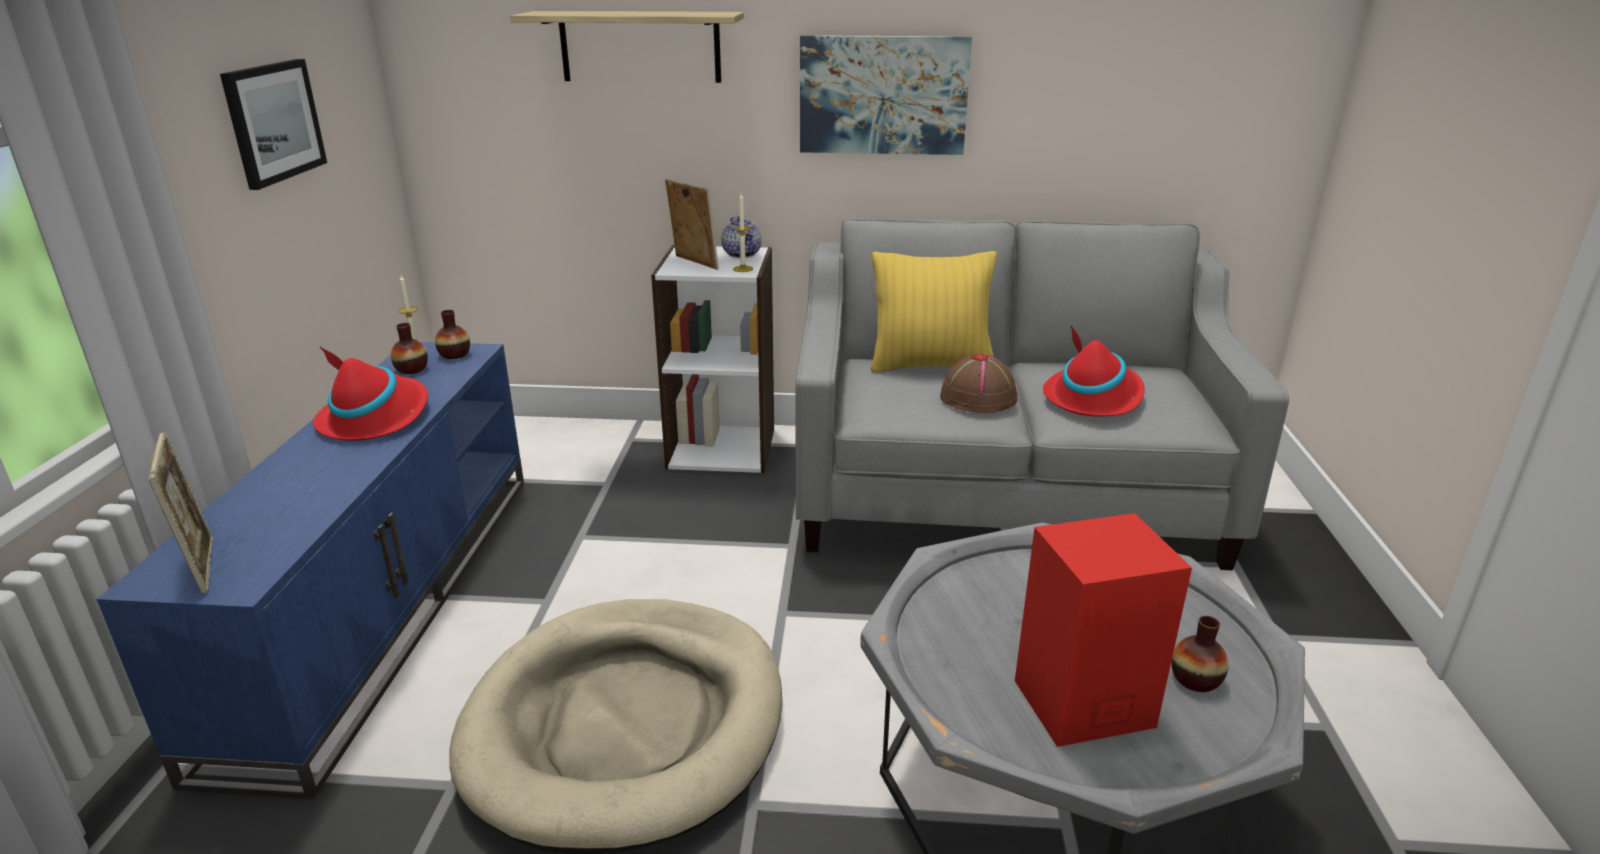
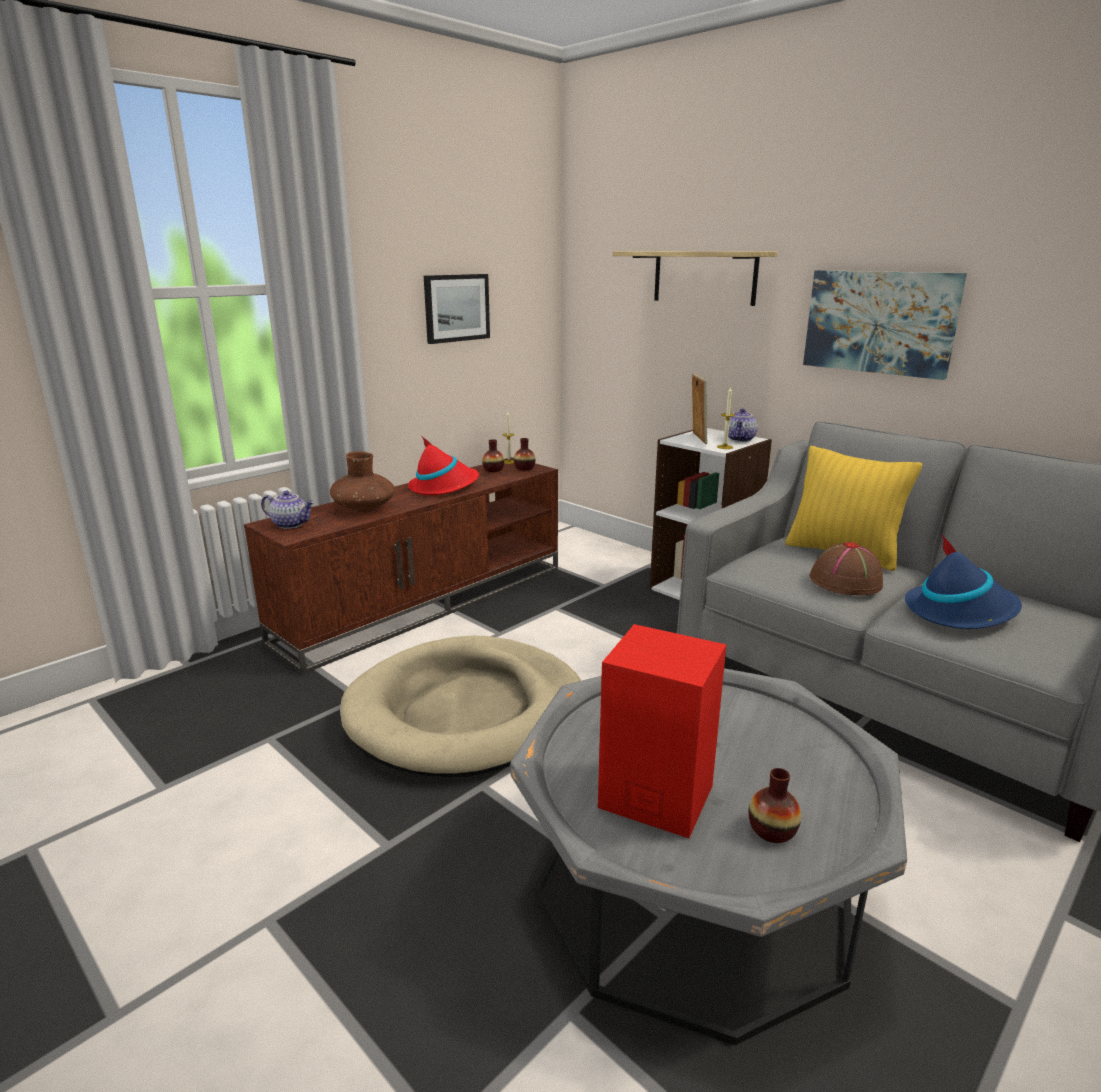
camera: 40 degrees right, 5 degrees down
(202, 565) = (291, 524): picture frame -> teapot
(294, 492) = (364, 508): none -> brown vase
(386, 601) = (426, 602): blue tv stand -> brown tv stand
(1093, 397) = (960, 612): red hat -> blue hat

